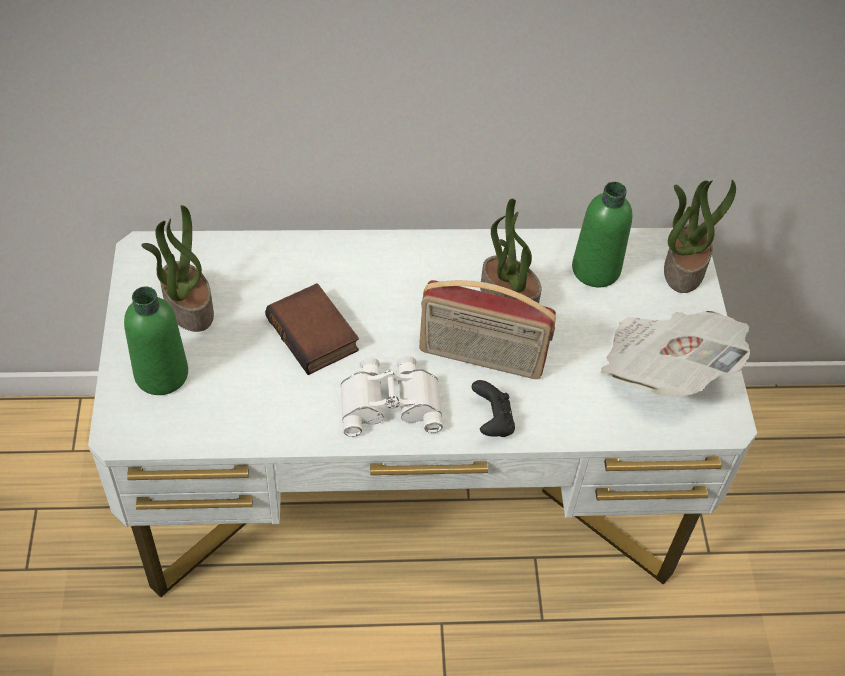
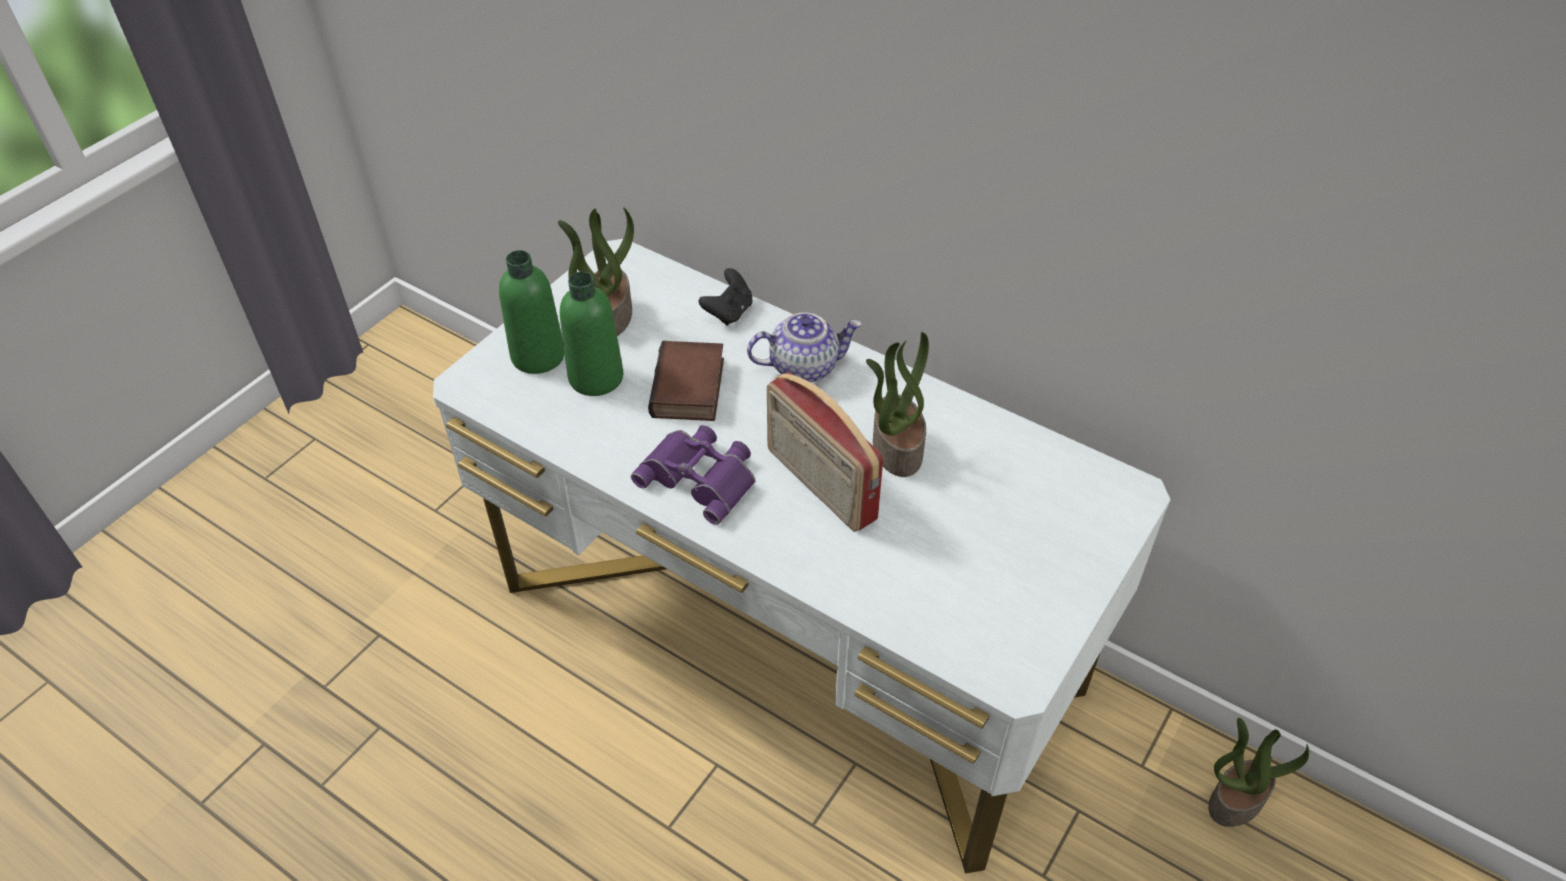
camera: 40 degrees right, 5 degrees down
(384, 269) = (804, 366): none -> teapot
(390, 401) = (701, 476): white binoculars -> purple binoculars
(492, 422) = (775, 545): black game controller -> black game controller (729, 312)
(596, 269) = (1013, 467): green bottle -> green bottle (596, 377)
(664, 370) = (997, 595): newspaper -> none
(683, 268) = (1113, 512): potted plant -> potted plant (1236, 799)

